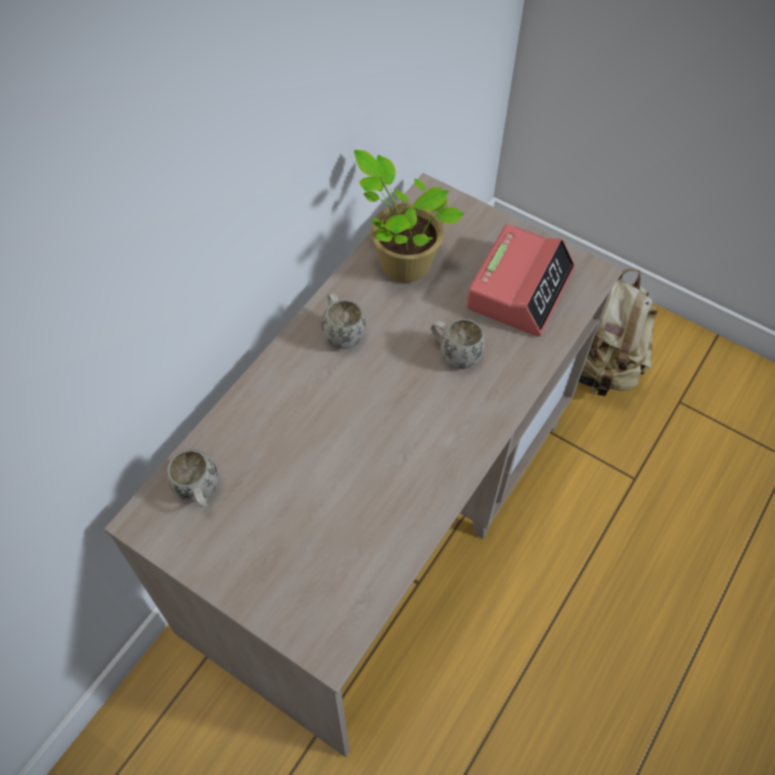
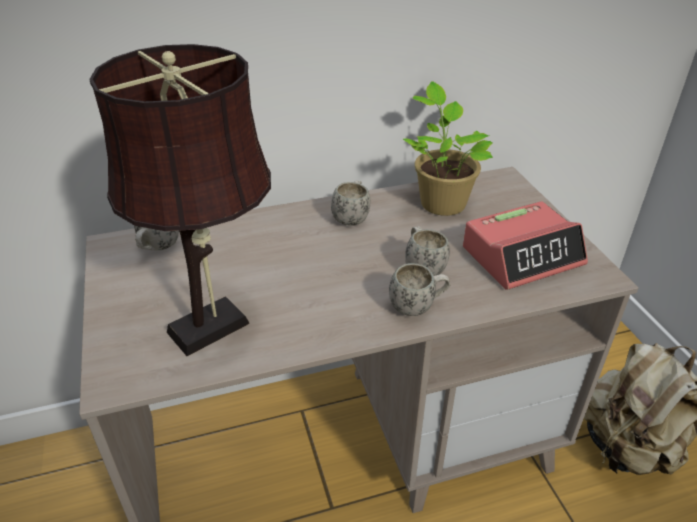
camera: 40 degrees right, 20 degrees down
(349, 533) = (215, 324): none -> brown table lamp
(488, 400) = (418, 306): none -> white mug

